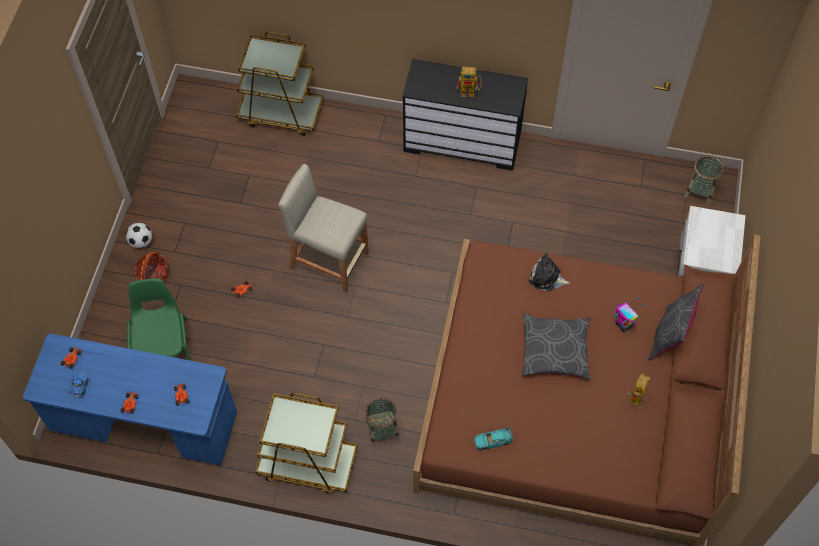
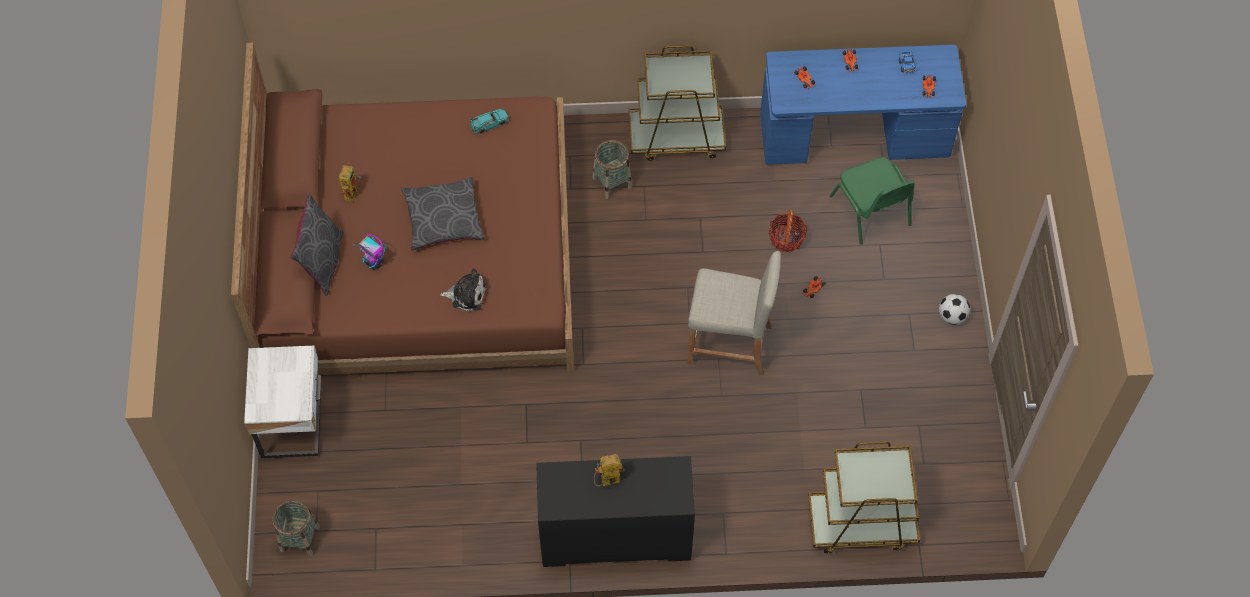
camera: 165 degrees right, 0 degrees up
(153, 275) = (919, 283): basket -> basket (786, 238)

